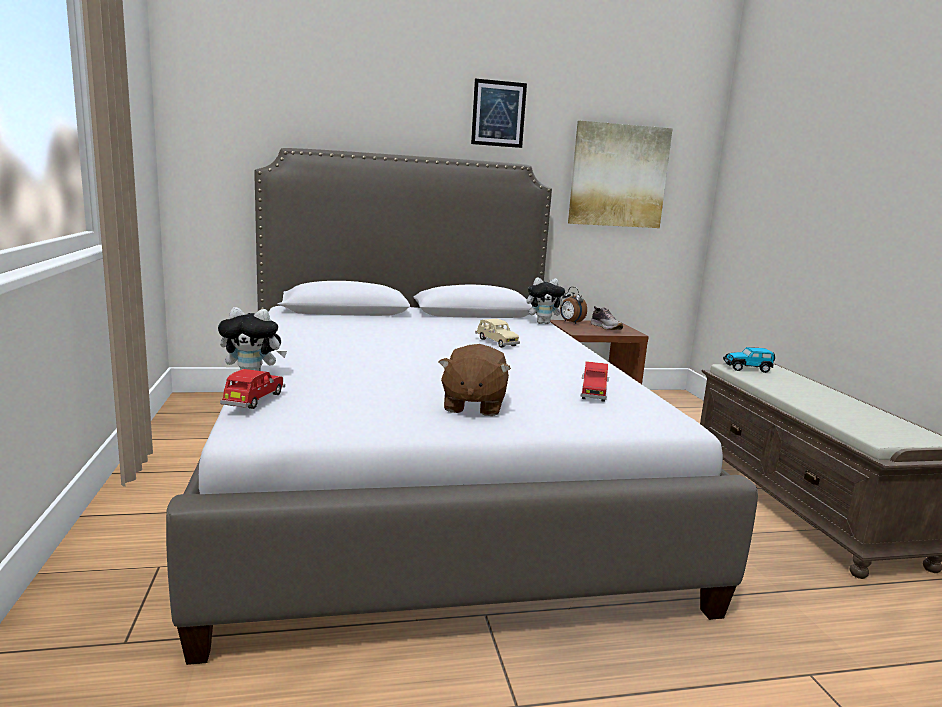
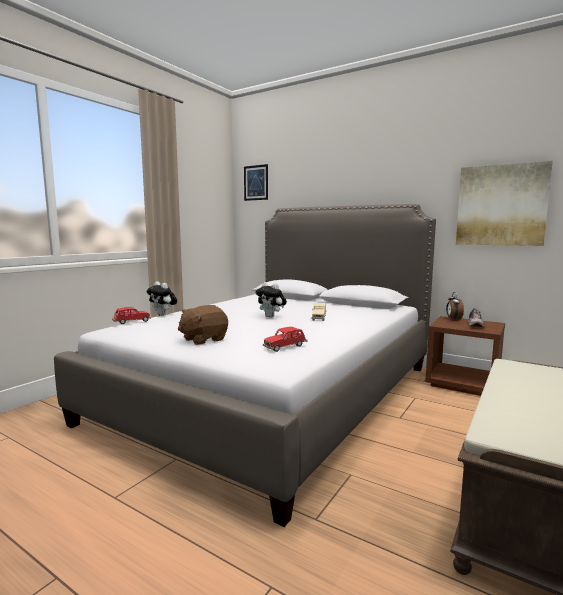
camera: 45 degrees right, 5 degrees down
(498, 113) = (401, 172): picture -> picture (256, 182)
(543, 323) = (391, 313): plush toy -> plush toy (271, 317)
(748, 368) = (524, 366): toy car -> none

